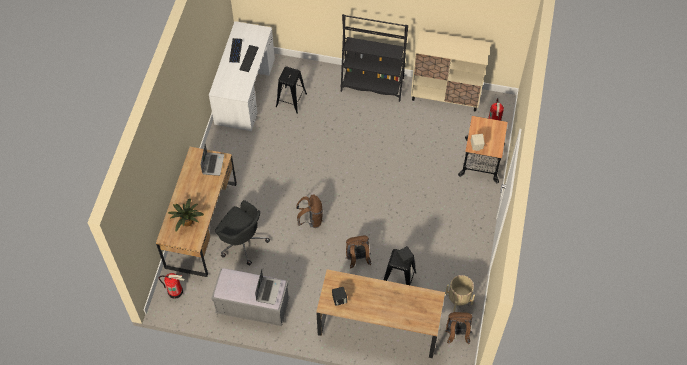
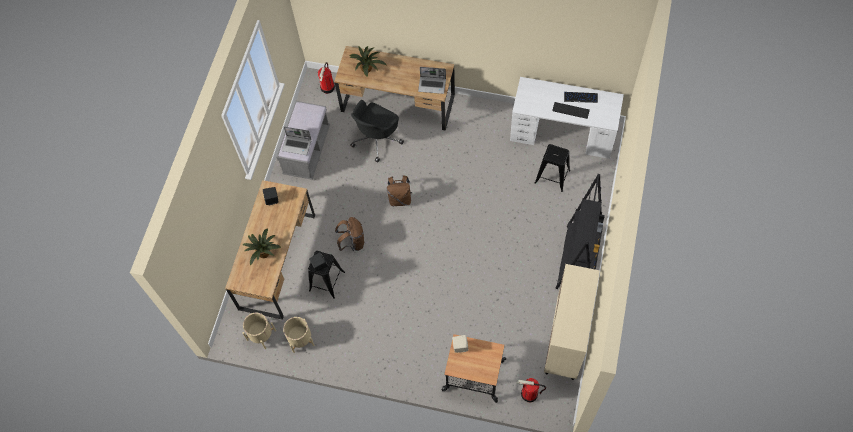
camera: 95 degrees right, 5 degrees up
(397, 303) = (263, 252): none -> potted plant
(457, 334) = (261, 335): brown backpack -> beige planter

